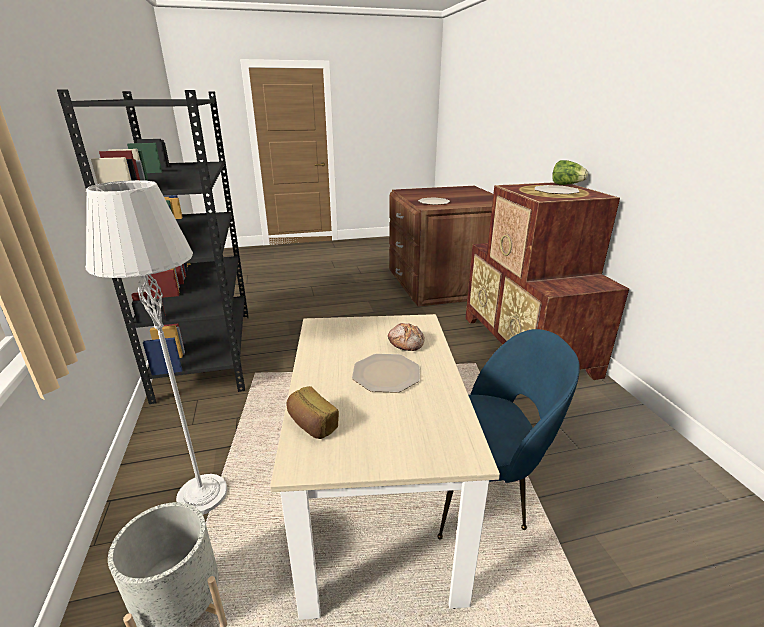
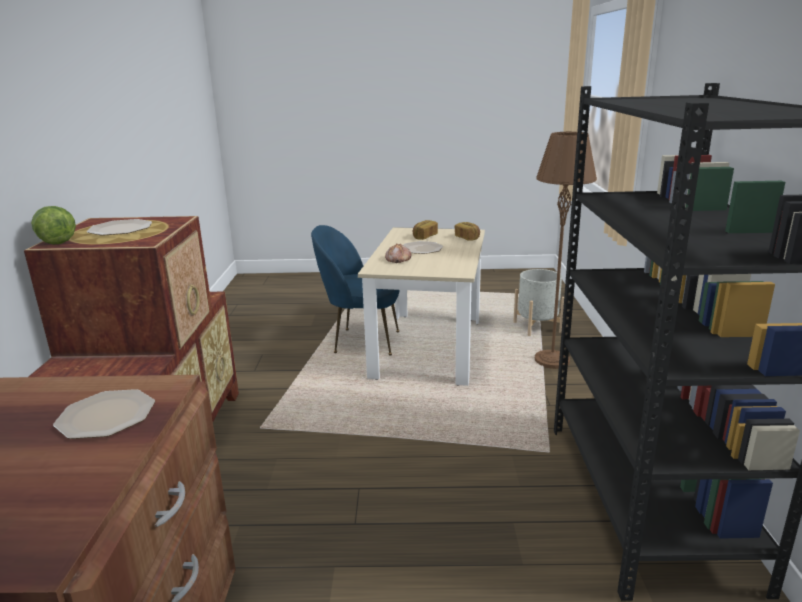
camera: 165 degrees left, 5 degrees down
(202, 495) = (552, 360): grey floor lamp -> brown floor lamp
(399, 422) = (424, 237): none -> bread

